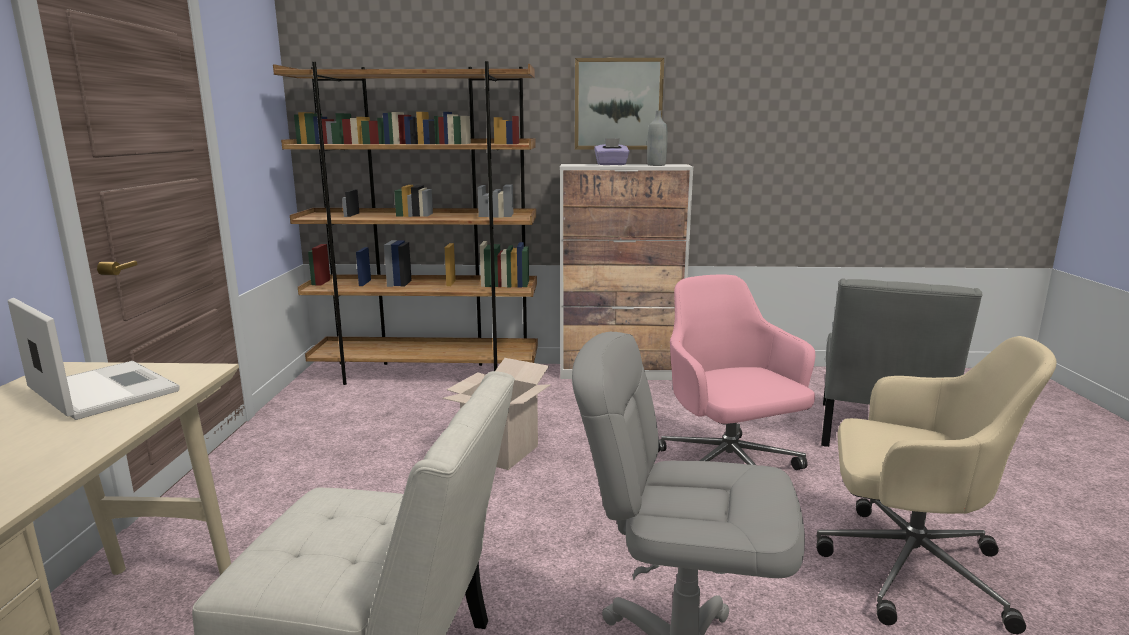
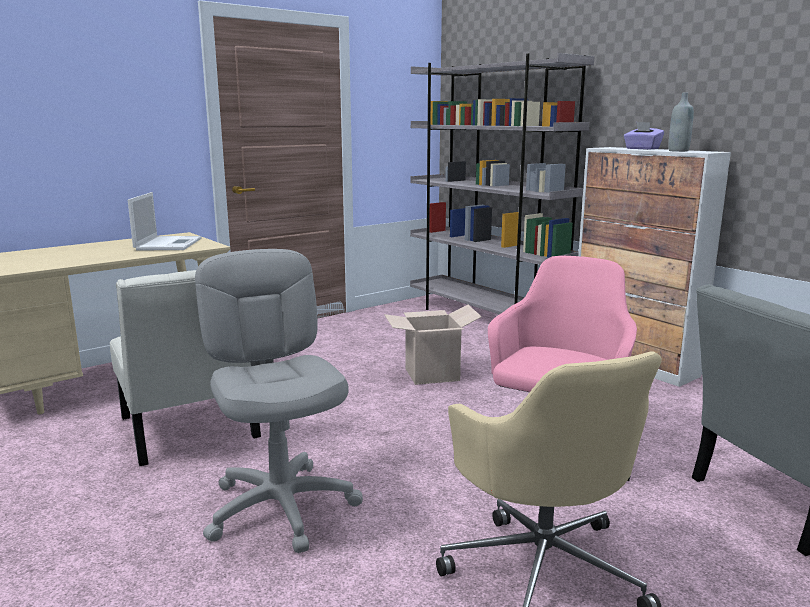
camera: 50 degrees right, 0 degrees up
(427, 374) = (485, 319): brown bookcase -> grey bookcase
(618, 104) = (669, 87): picture -> none

